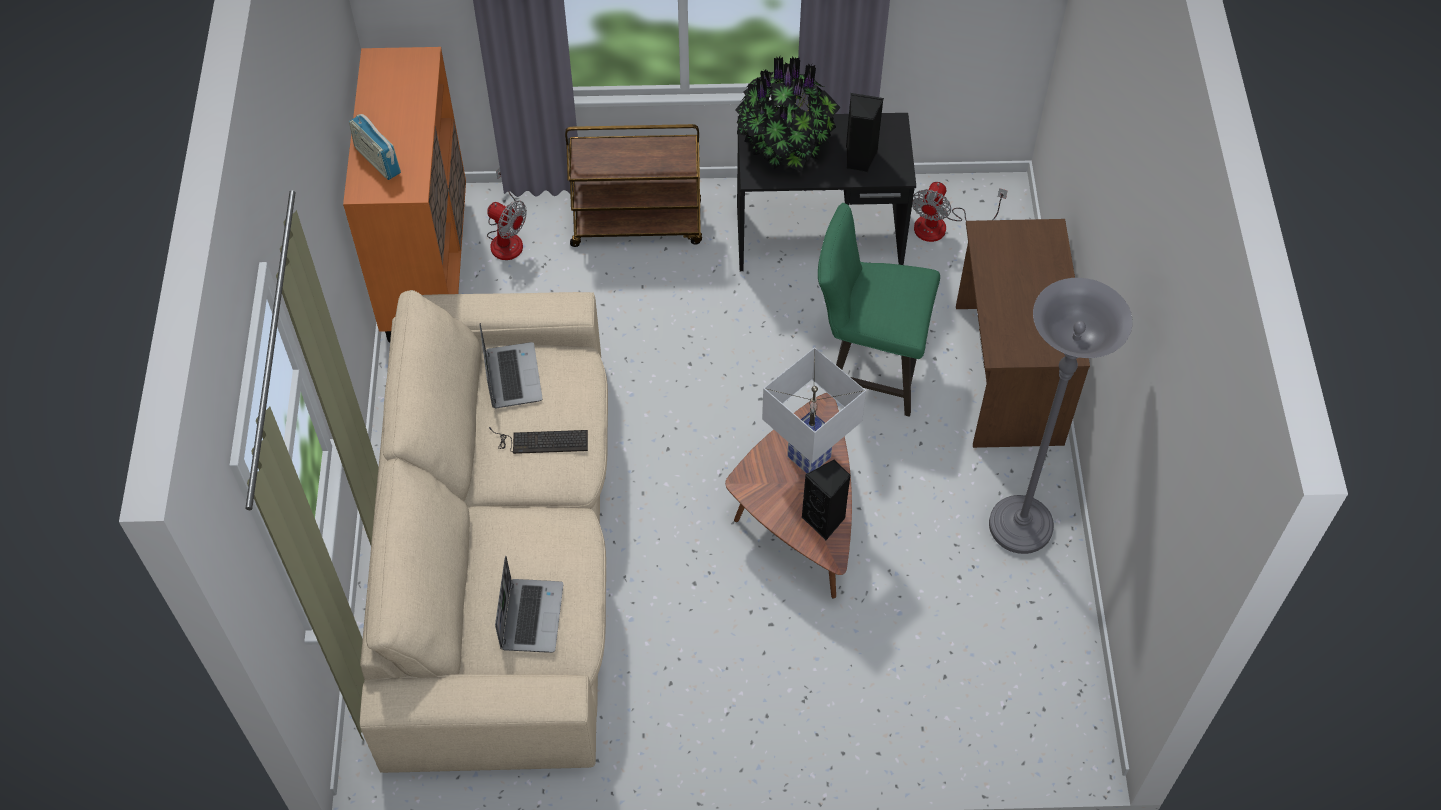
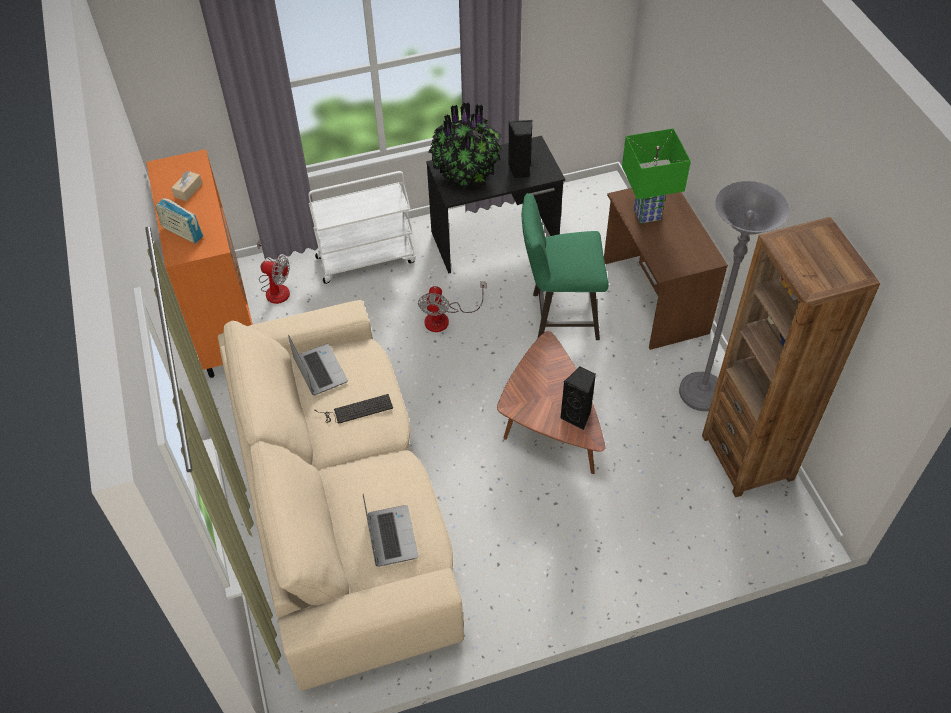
camera: 15 degrees left, 5 degrees down
(401, 102) = (188, 190): none -> beige tissue box
(637, 224) = (366, 259): brown cart -> white cart
(807, 456) = (549, 376): white table lamp -> none
(942, 226) = (574, 215): fan -> fan (445, 318)
(1007, 264) = (646, 214): none -> green table lamp
(1047, 630) = (747, 457): none -> brown bookcase

